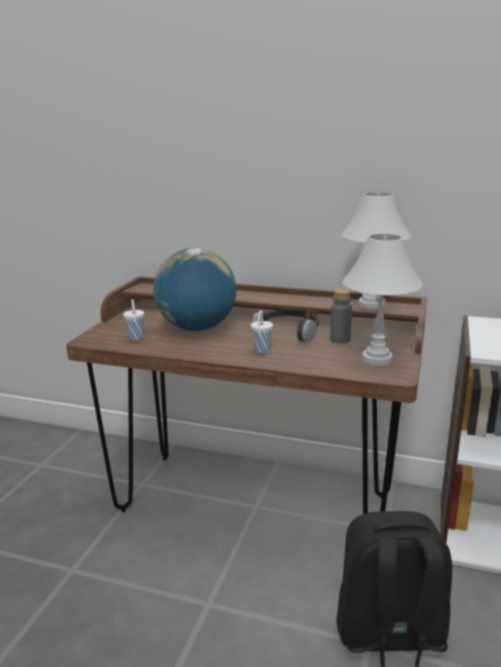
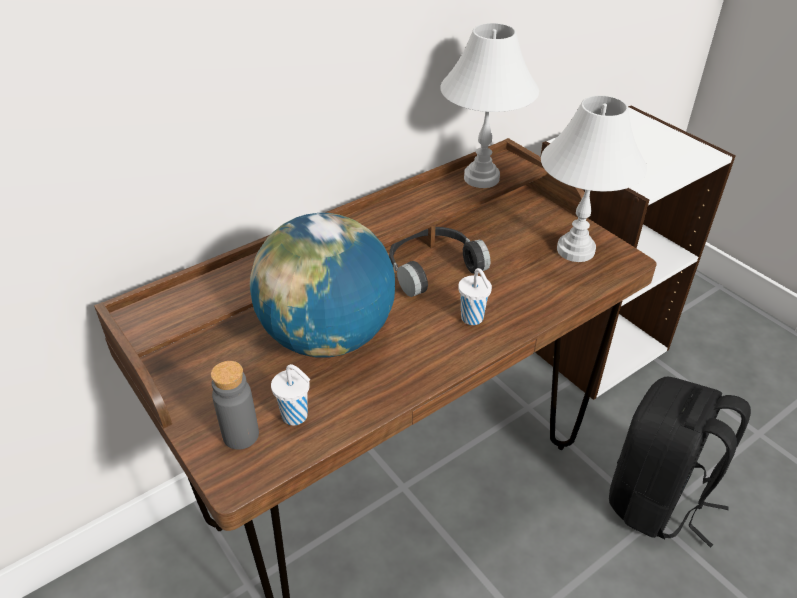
camera: 55 degrees left, 20 degrees up
(340, 340) = (498, 244): grey bottle -> grey bottle (241, 435)

